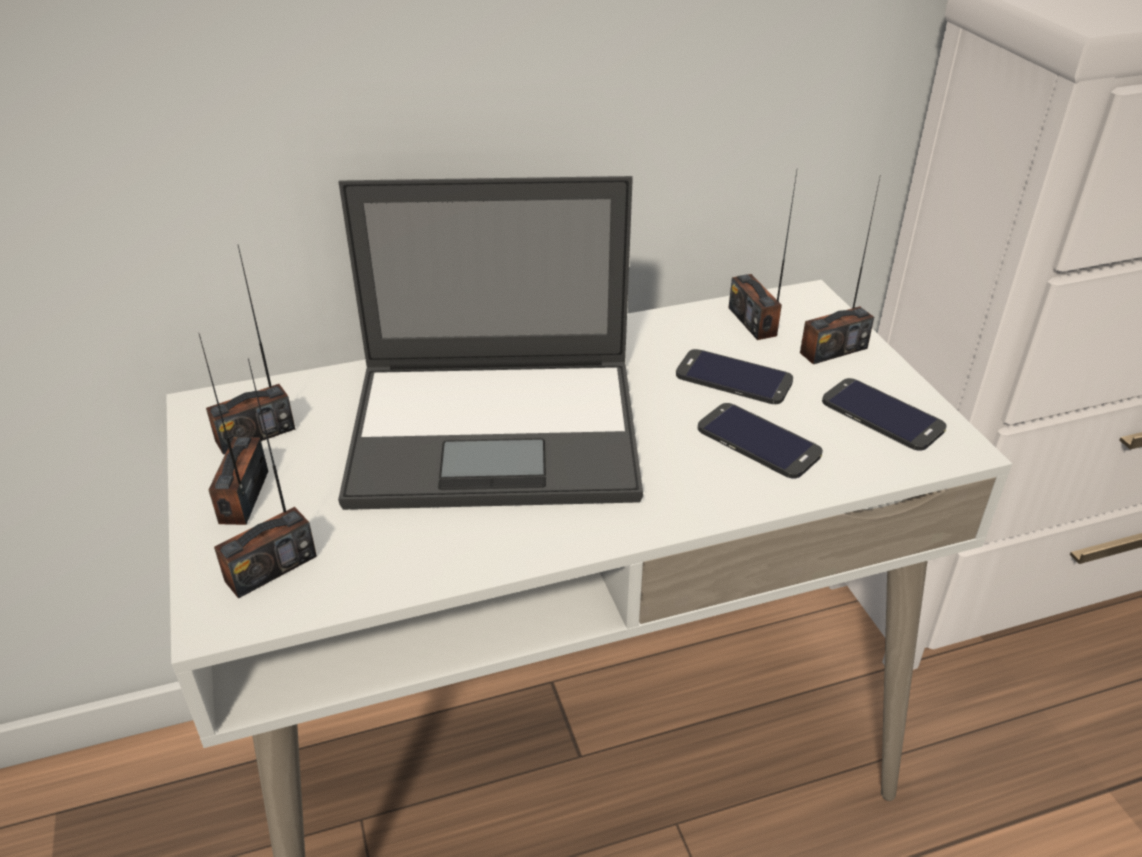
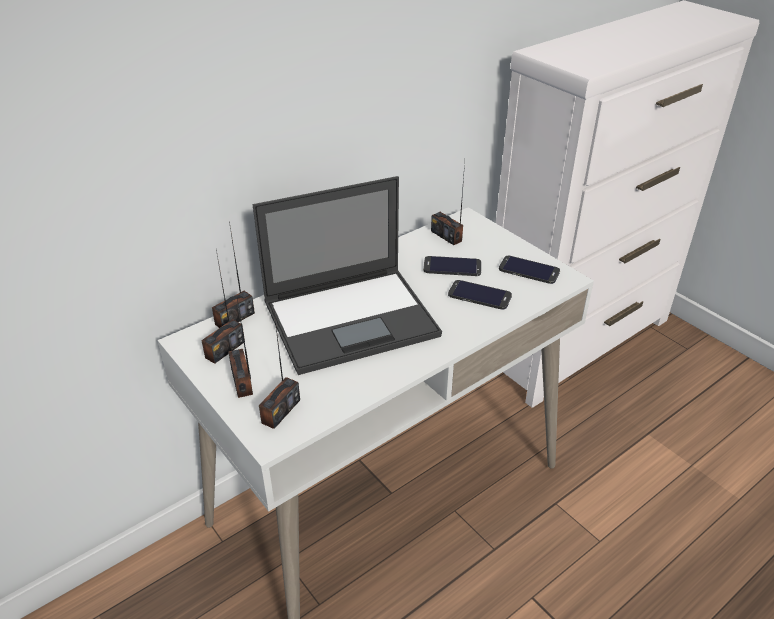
camera: 20 degrees left, 0 degrees up
(833, 350) = (491, 243): radio -> radio (234, 318)

